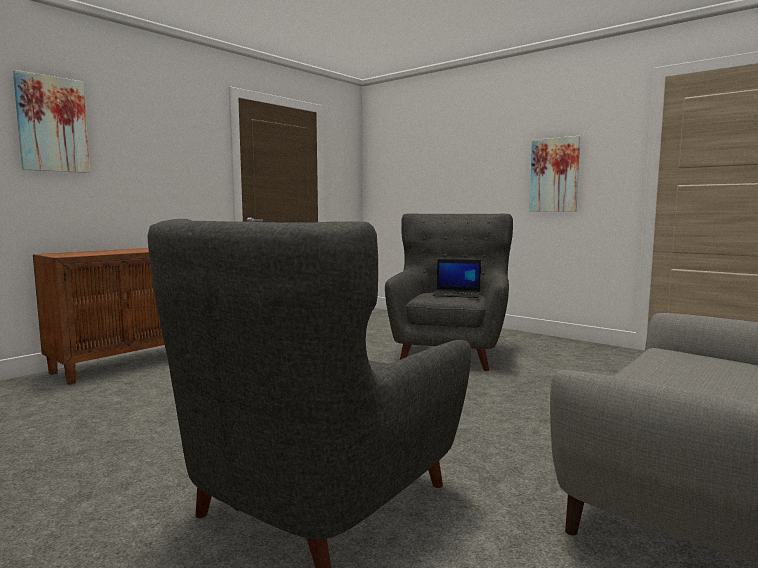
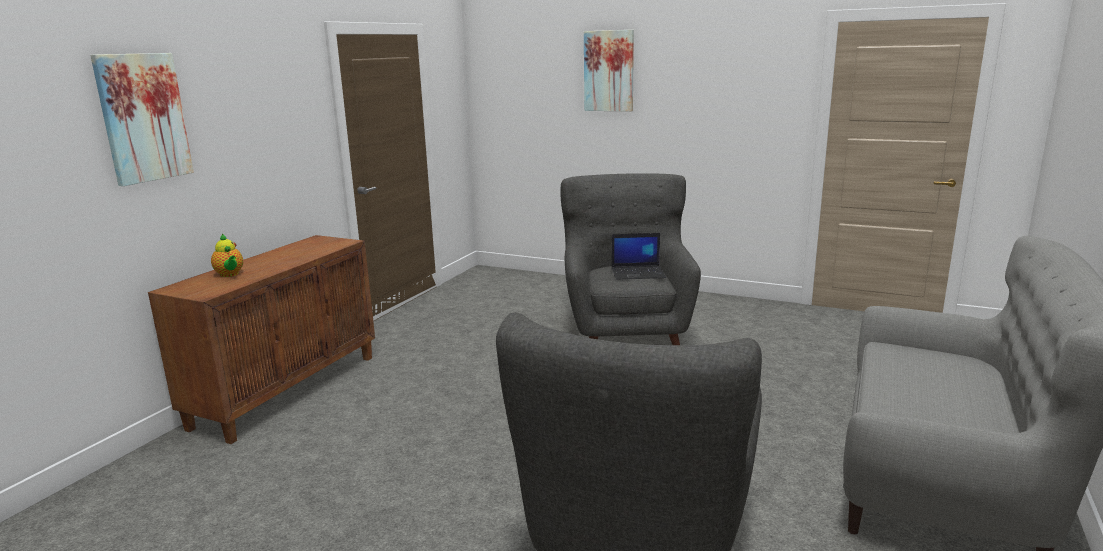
camera: 15 degrees left, 10 degrees up
(101, 252) = (230, 274): none -> teapot
(554, 175) = (716, 120): picture -> picture (609, 71)

